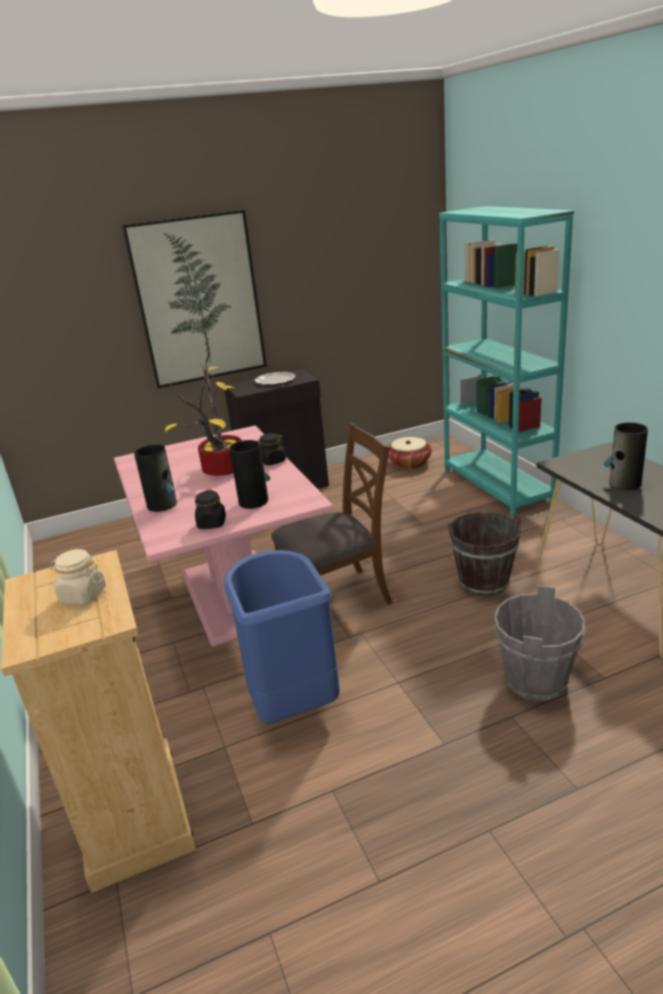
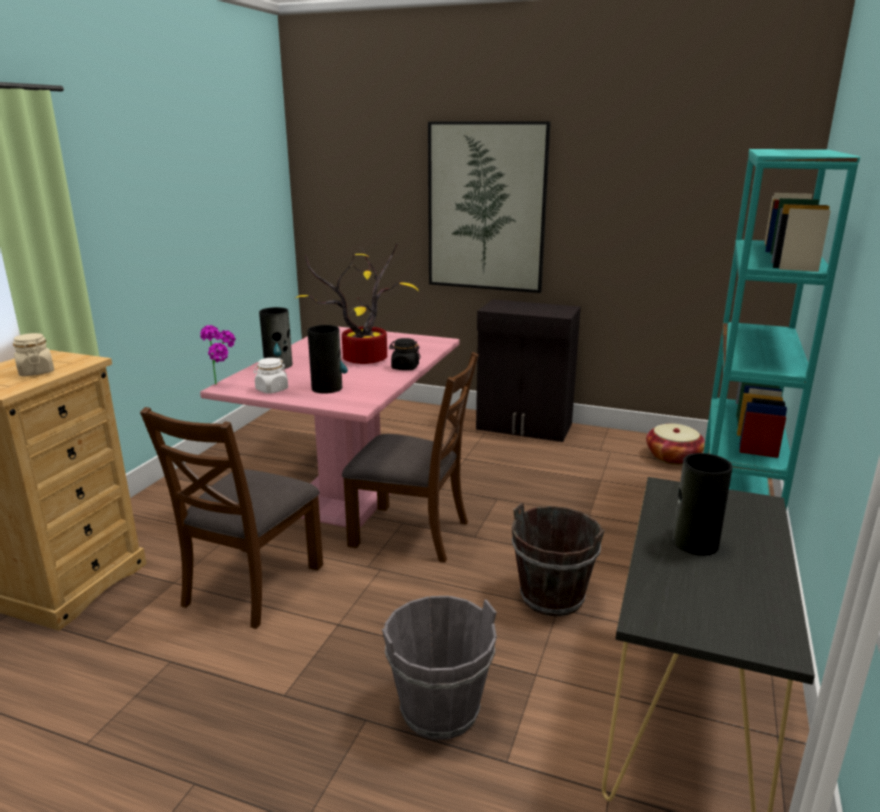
camera: 40 degrees right, 5 degrees down
(156, 540) = (224, 384): none -> potted plant
(212, 523) = (271, 390): black jar -> white jar
(275, 381) = (534, 308): plate -> none
(291, 703) = (252, 585): blue trash can -> brown chair

